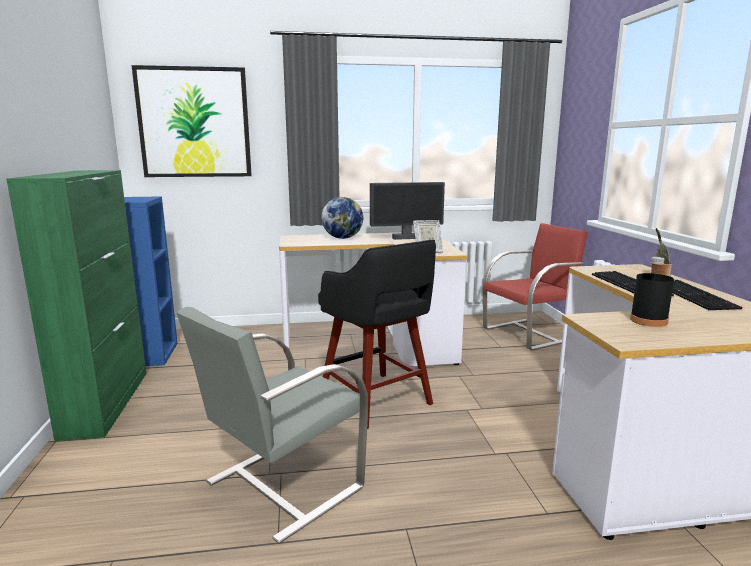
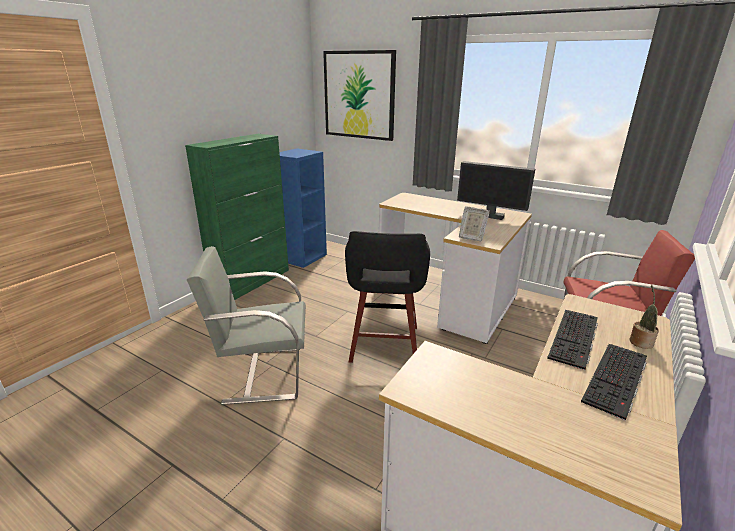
camera: 40 degrees right, 10 degrees up
(342, 238) = (439, 205): globe -> none
(648, 321) = (480, 381): black bottle -> none

